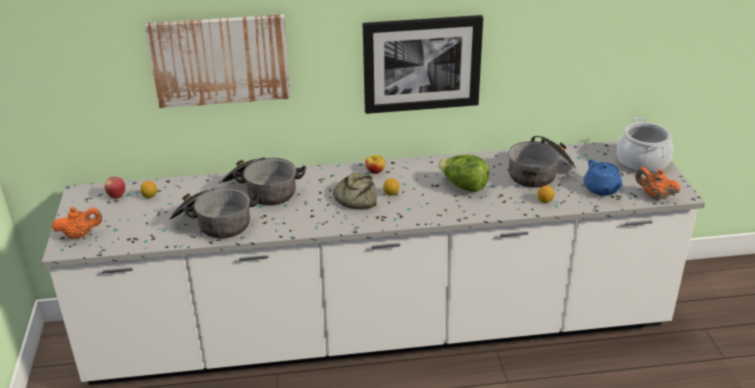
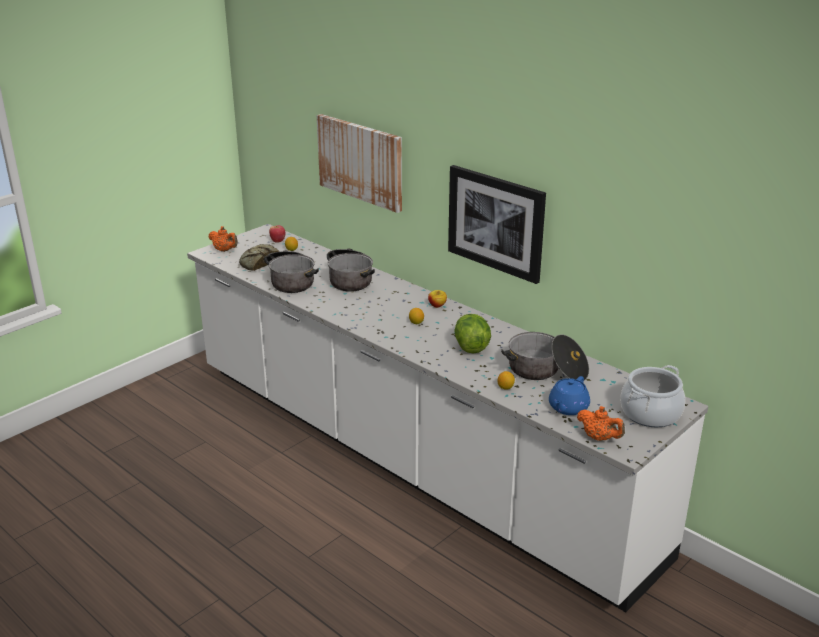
camera: 50 degrees right, 5 degrees down
(356, 197) = (391, 312): bread -> bread (258, 263)
(654, 196) = (599, 438): orange teapot -> orange teapot turned 135 degrees clockwise

